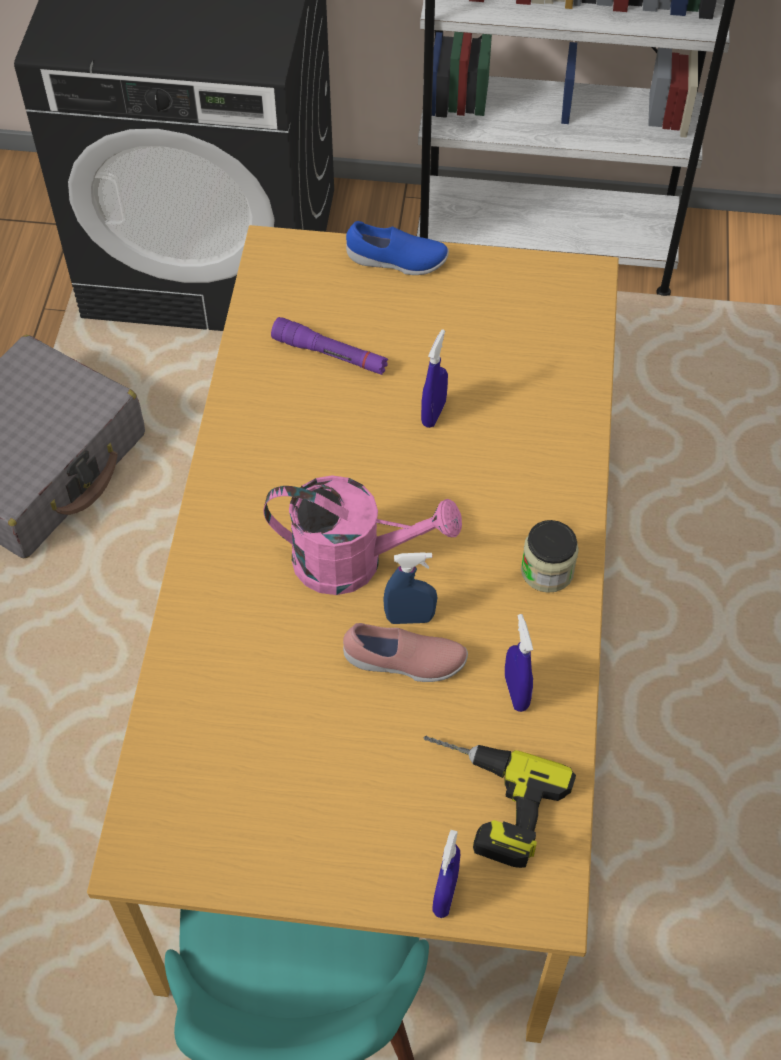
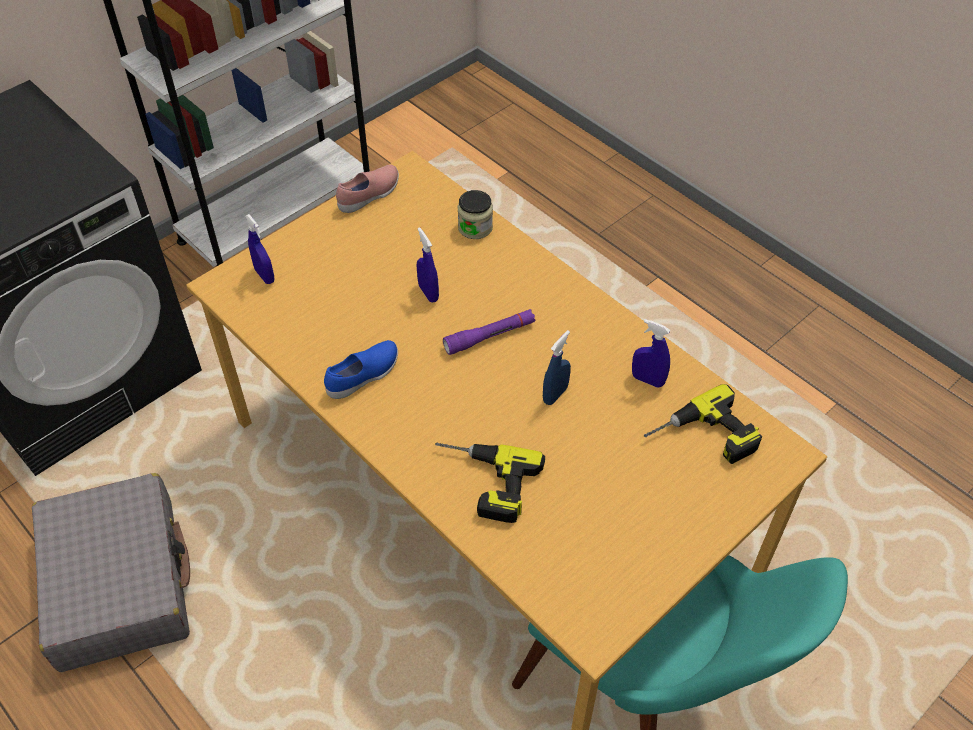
camera: 50 degrees left, 5 degrees down
(236, 631) = (482, 482): none -> power drill
(330, 354) = (332, 310): purple flashlight -> purple flashlight (489, 336)
(354, 561) = (491, 395): pink watering can -> none
(397, 262) = (302, 238): blue shoe -> blue shoe (364, 377)
(405, 663) = (582, 416): pink shoe -> pink shoe (369, 196)
(445, 895) = (745, 495): blue spray bottle -> blue spray bottle (264, 276)
(547, 571) = (584, 316): jar -> jar (475, 227)

